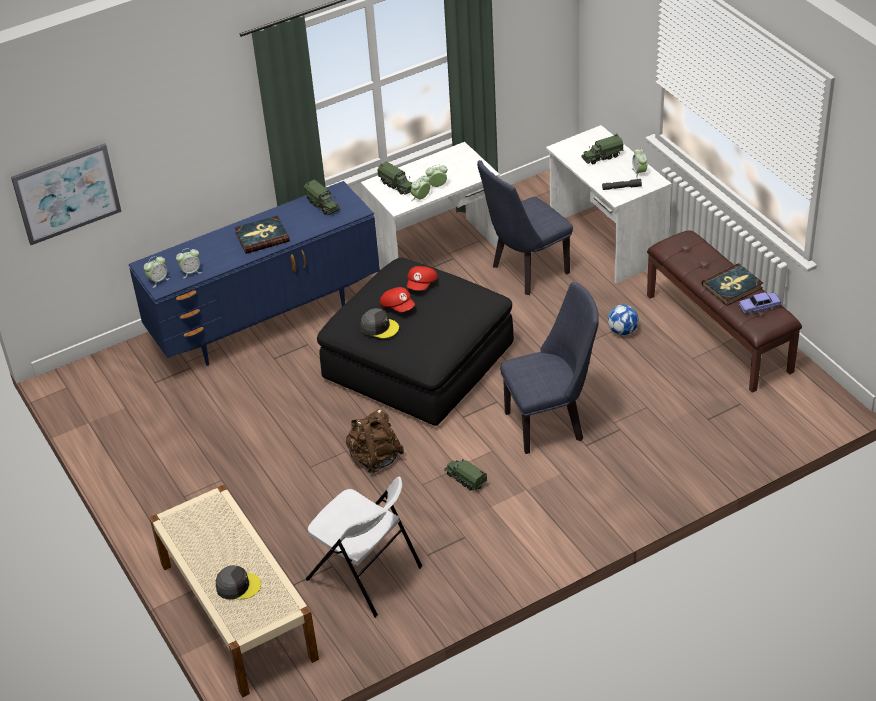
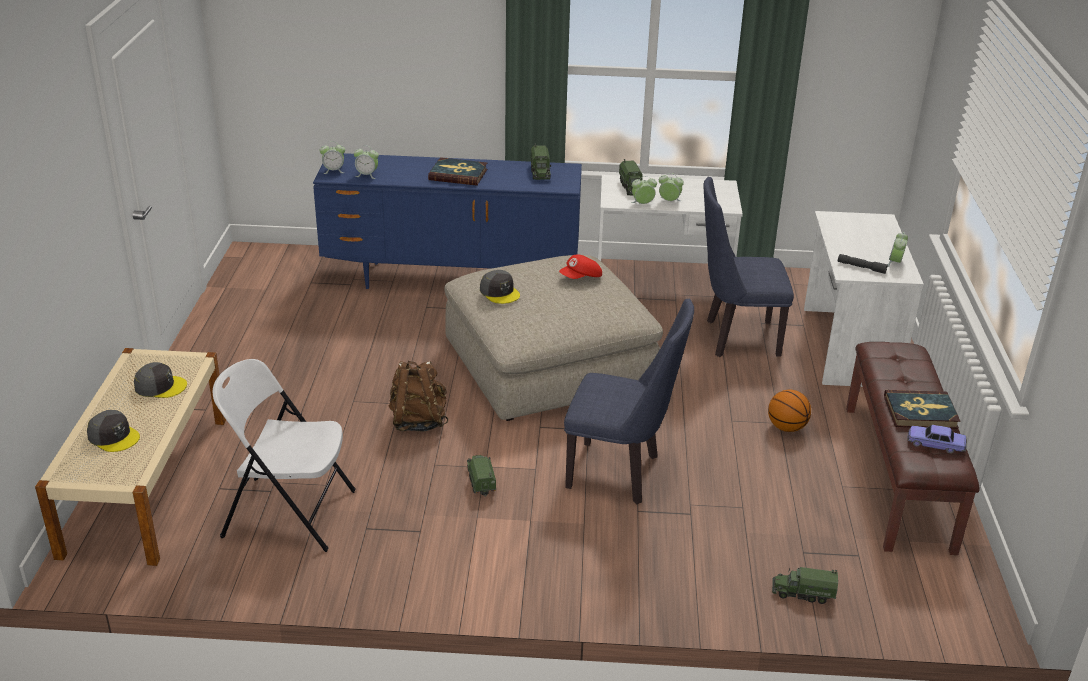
camera: 30 degrees right, 10 degrees down
(66, 193) = (287, 54): picture -> none
(219, 532) = (160, 386): none -> grey cap
(364, 573) = (290, 513): white chair -> white chair turned 120 degrees clockwise
(398, 306) = (537, 284): red cap -> none
(418, 363) = (549, 365): black ottoman -> beige ottoman
(602, 157) = (867, 237): toy truck -> toy truck (803, 593)
(622, 331) = (786, 428): football -> basketball

